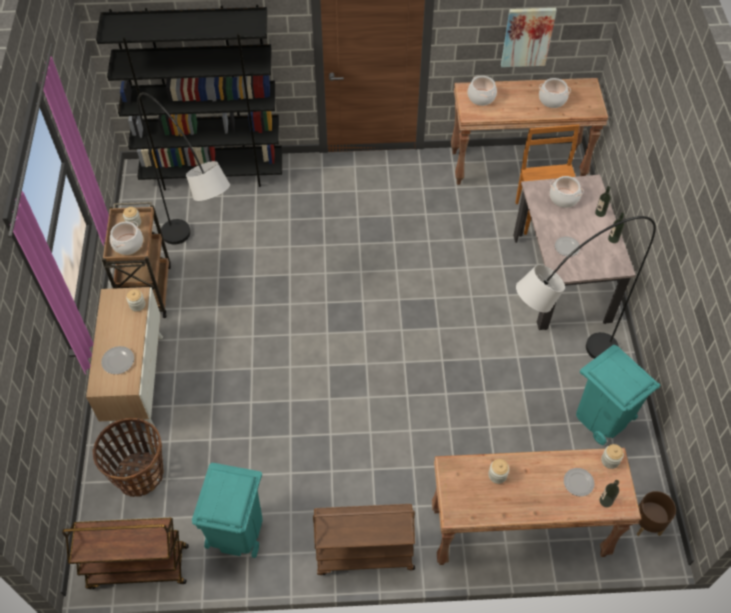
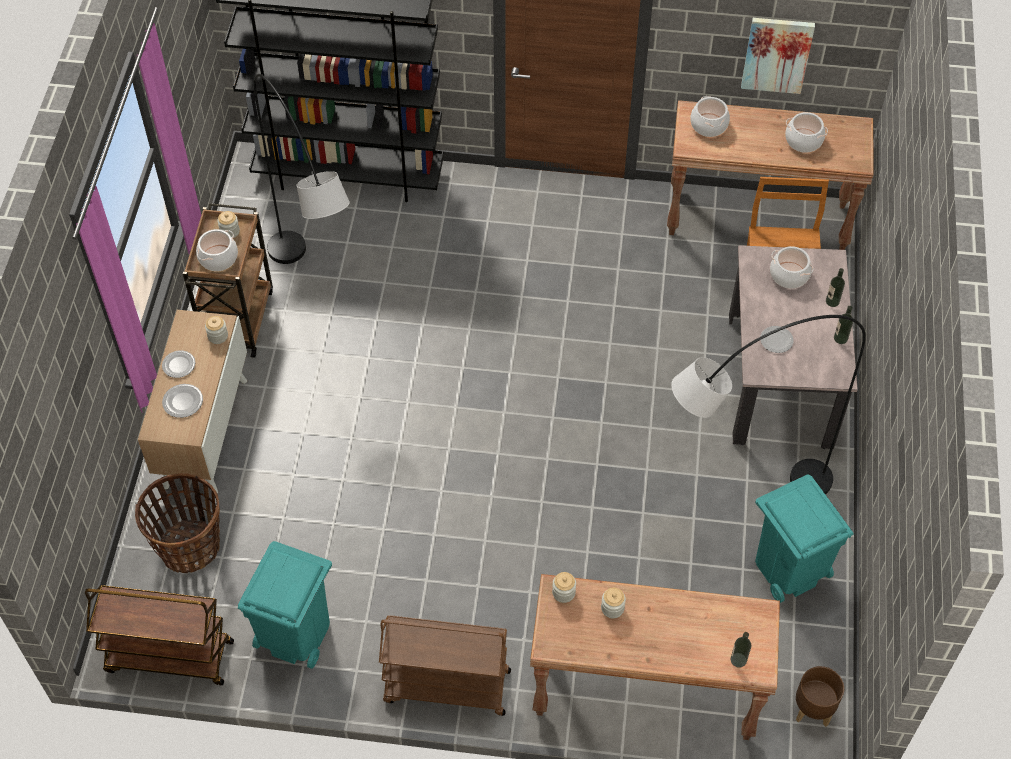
camera: 10 degrees right, 0 degrees up
(578, 483) = (710, 633): plate -> plate (179, 365)
(610, 460) = (756, 613): jar -> jar (563, 592)

